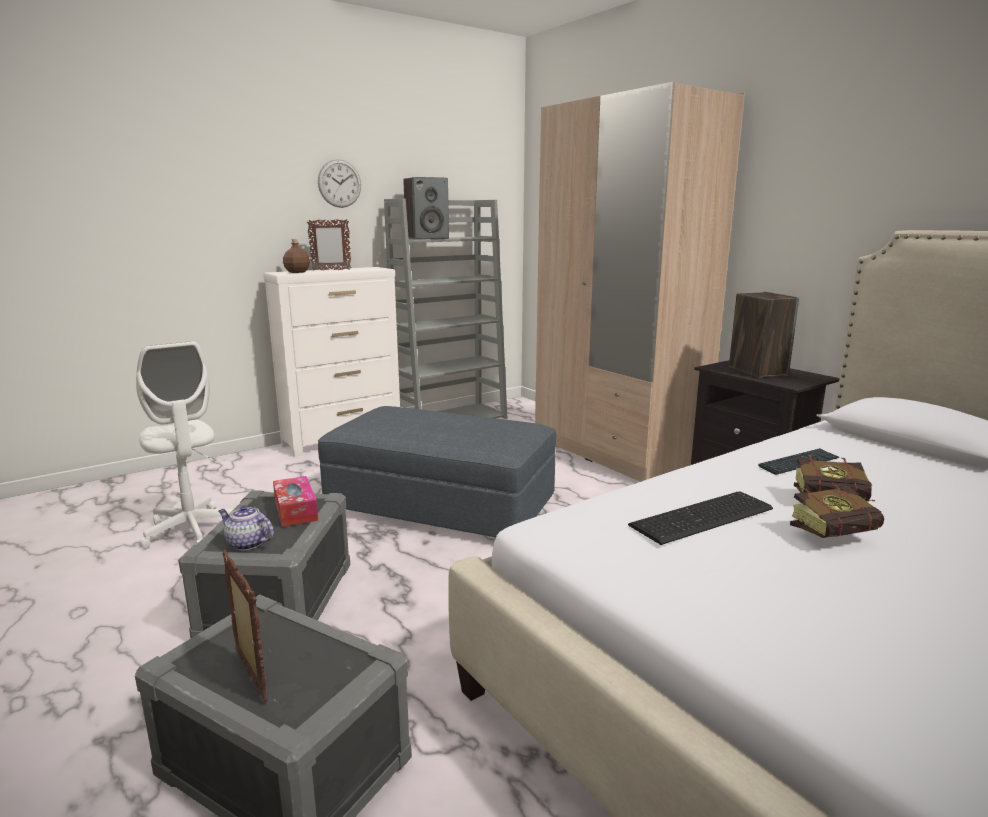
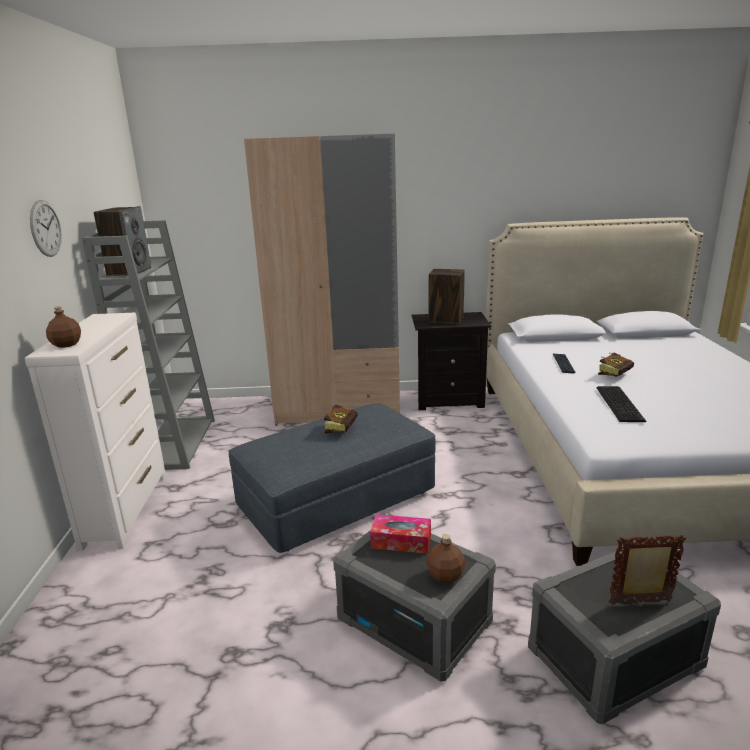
camera: 55 degrees left, 5 degrees up
(192, 530) = (219, 654): white office chair -> none
(246, 543) = (445, 576): teapot -> brown bottle
(331, 270) = (84, 331): picture frame -> none
(839, 535) = (652, 387): book -> book (342, 428)

